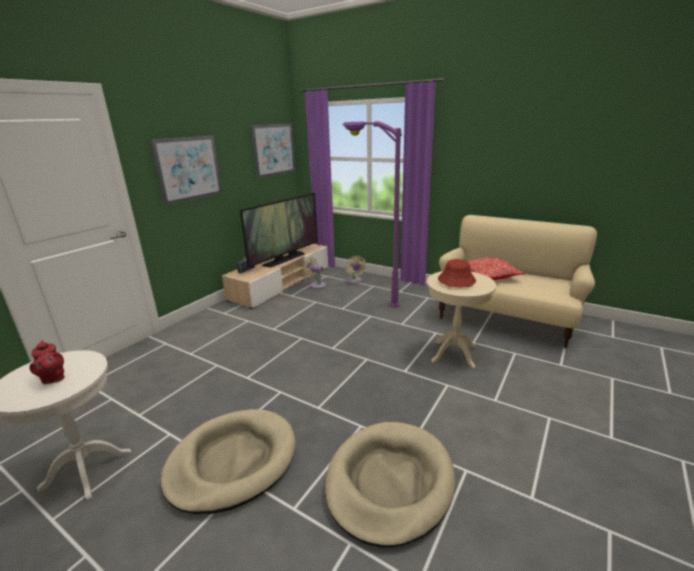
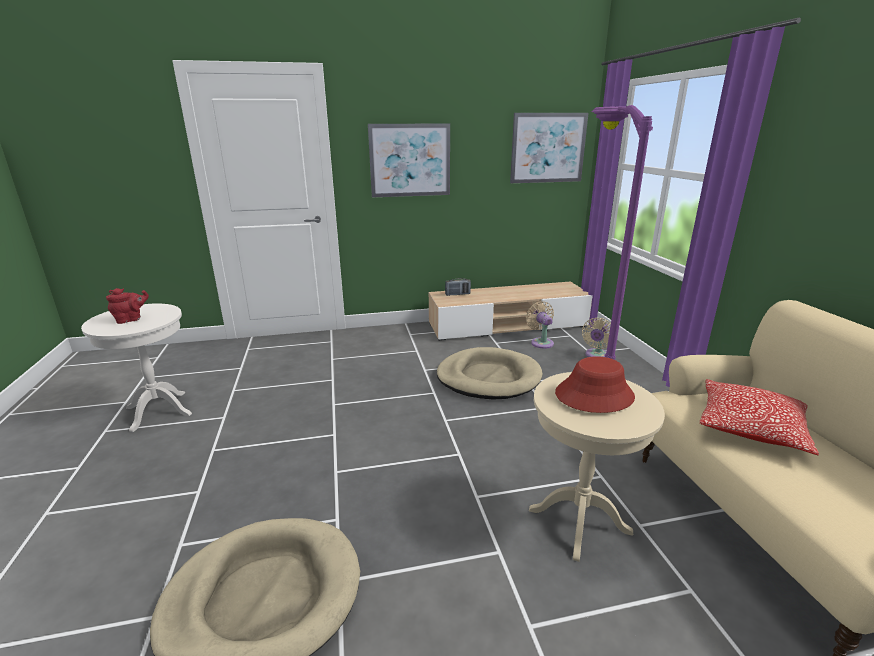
camera: 45 degrees right, 0 degrees up
(53, 378) = (131, 319): red teapot -> red teapot turned 135 degrees counterclockwise
(232, 461) = (215, 469): beige dog bed -> beige dog bed (488, 377)
(285, 259) = (514, 295): television -> none

